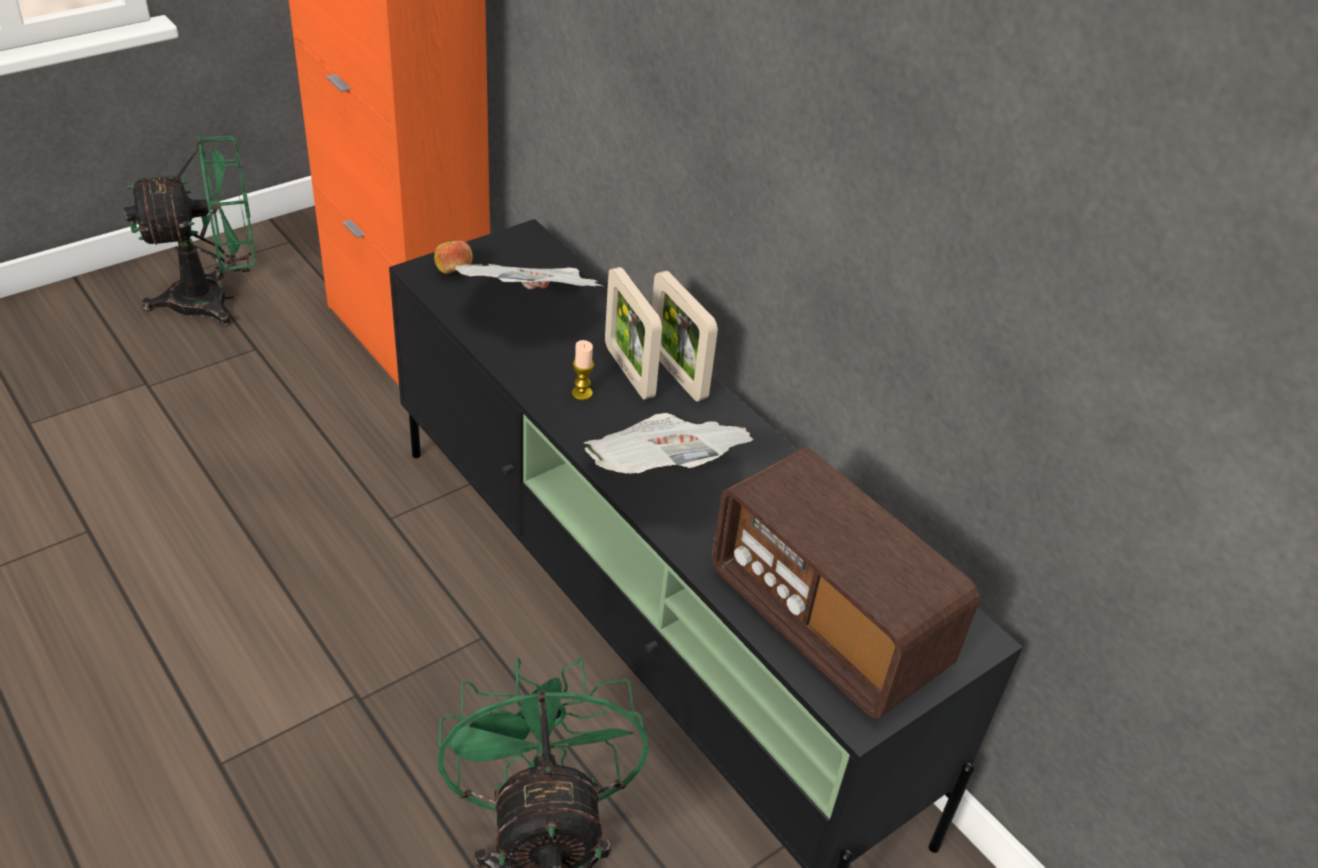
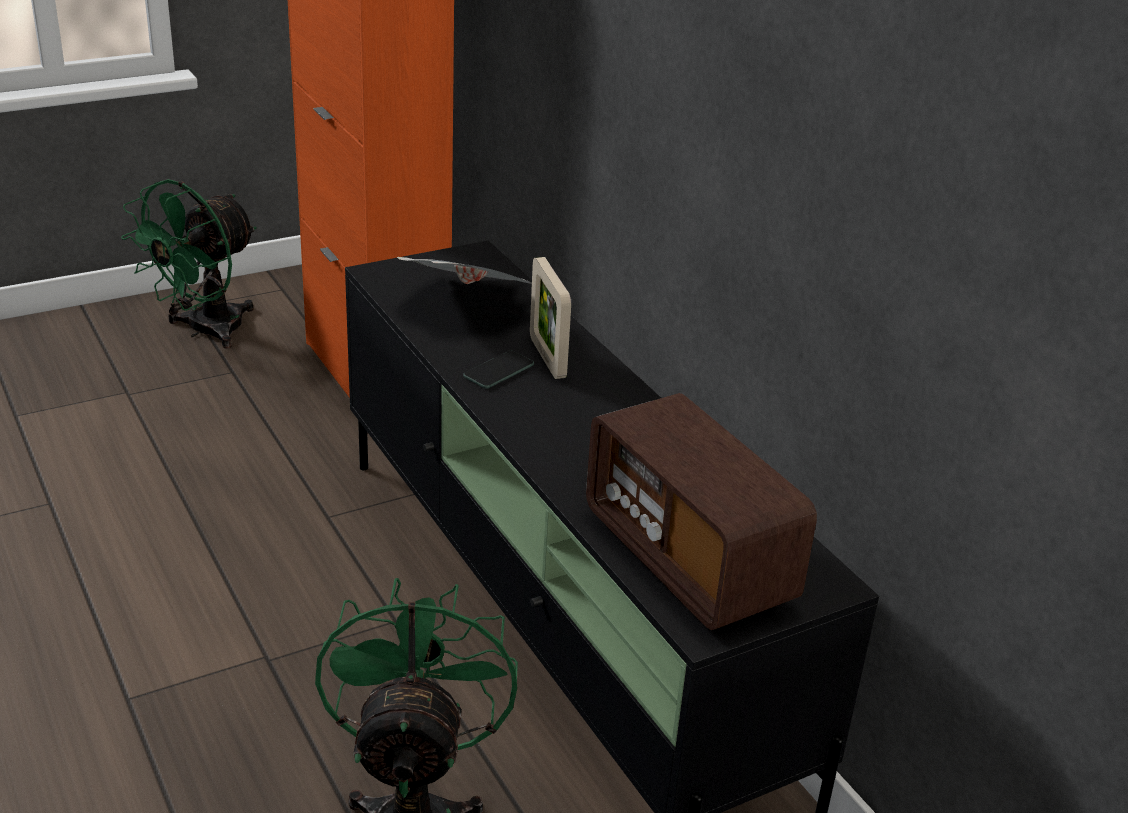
camera: 10 degrees right, 10 degrees down
(216, 300) = (204, 331): green fan -> green fan turned 135 degrees clockwise
(454, 271) = (403, 274): apple -> none
(582, 393) = (498, 371): candle -> phone
(662, 474) = (558, 435): newspaper -> none
(677, 374) = (592, 363): picture frame -> none

